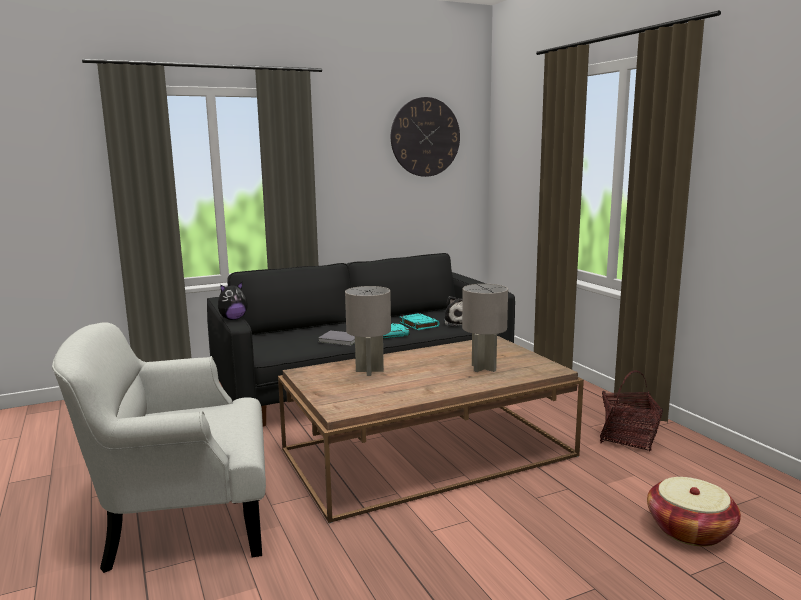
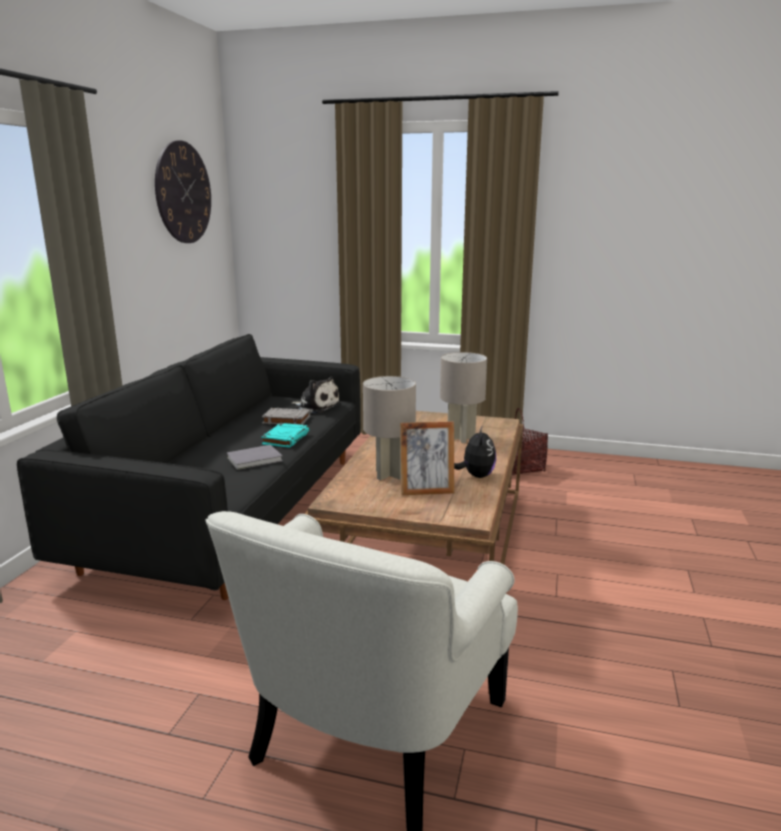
camera: 50 degrees left, 5 degrees up
(233, 319) = (166, 469): plush toy -> plush toy (476, 476)
(361, 387) = (427, 491): none -> picture frame
(418, 324) = (286, 420): turquoise book -> grey book
(689, 530) = (650, 510): basket -> none

